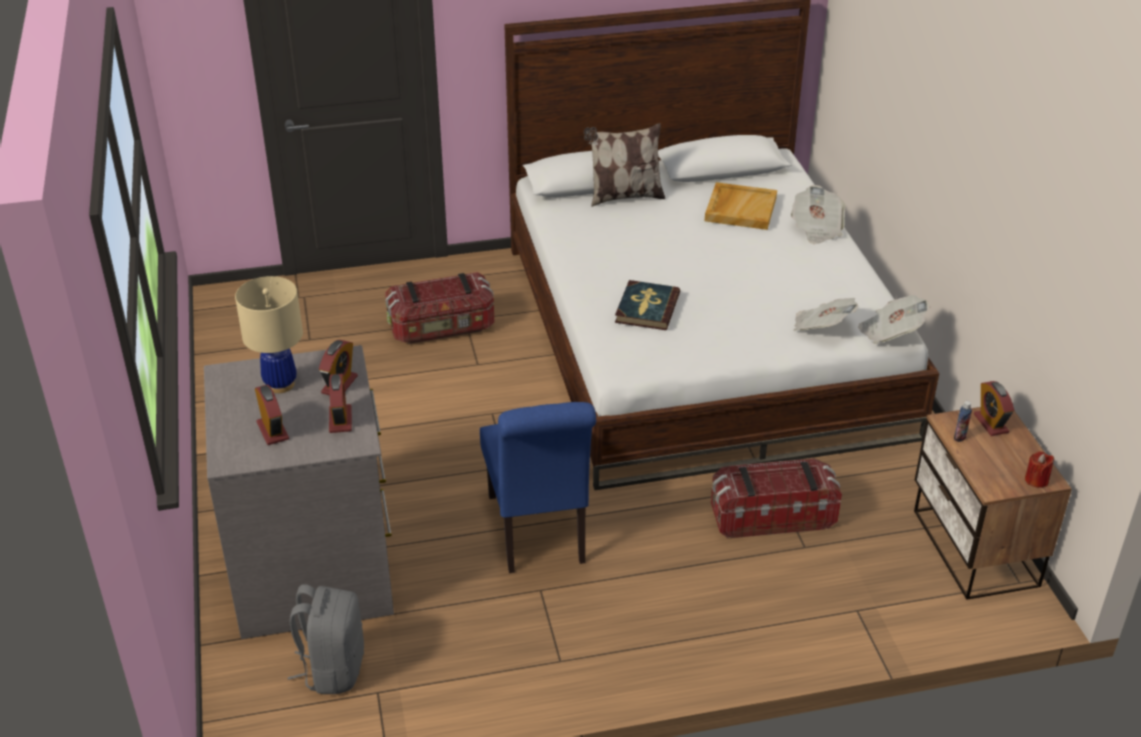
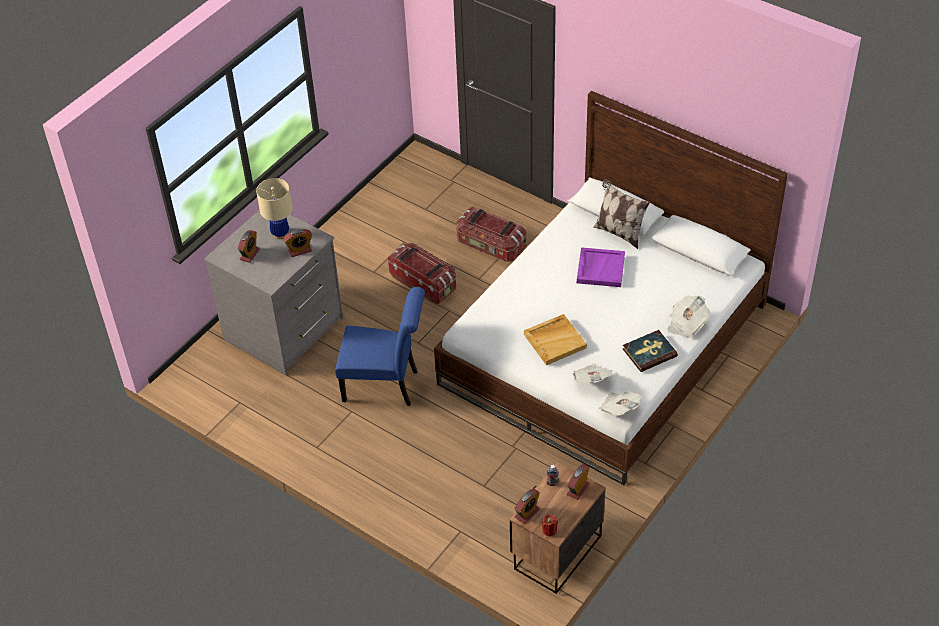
camera: 50 degrees right, 10 degrees up
(333, 669) = (237, 379): grey backpack -> none
(340, 420) = (278, 268): alarm clock -> alarm clock (527, 513)
(539, 534) = (385, 386): blue chair -> blue chair turned 120 degrees counterclockwise
(647, 308) = (525, 306): book -> book (649, 352)
(660, 233) = (600, 268): none -> purple tray
(740, 208) = (665, 283): beige tray -> beige tray (555, 341)
(771, 516) = (492, 460): storage box -> storage box (424, 282)

